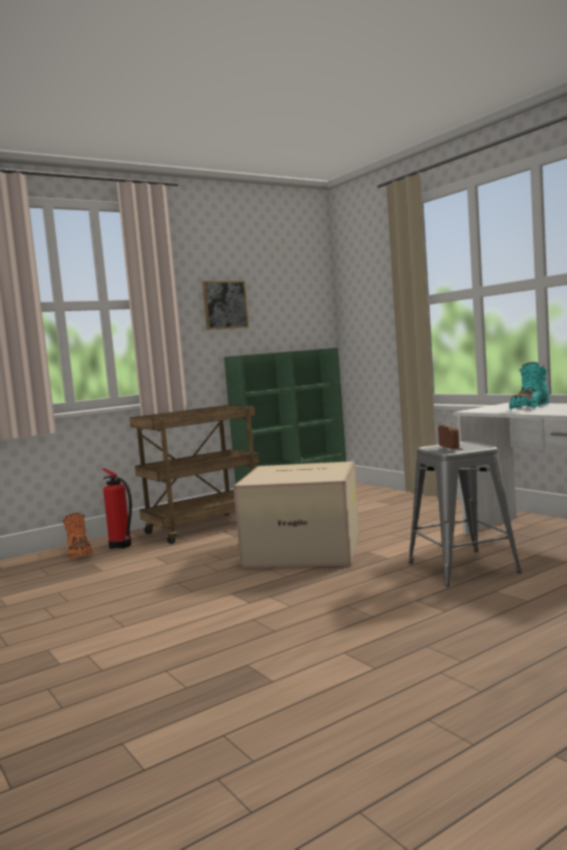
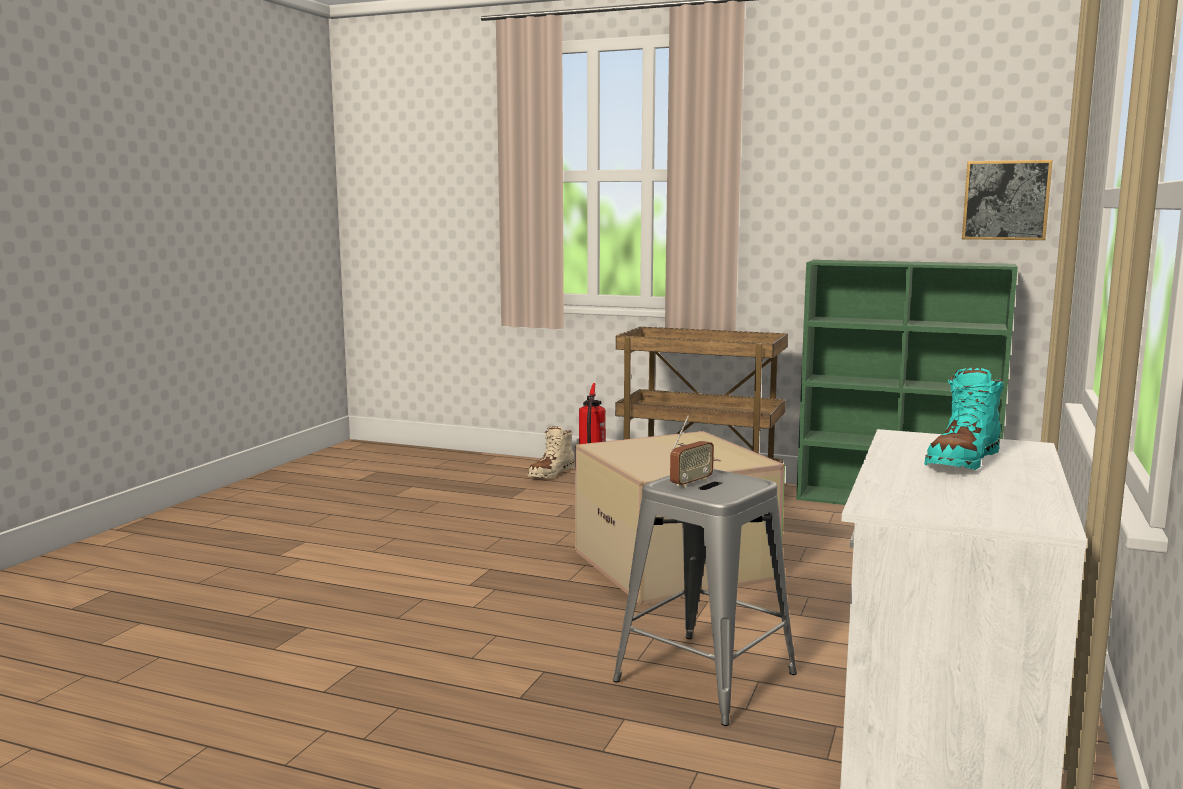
camera: 55 degrees right, 5 degrees up
(79, 553) = (551, 474): orange boot -> beige boot
(225, 305) = (832, 178): picture -> picture (1005, 200)
(529, 407) = (962, 461): turquoise boot -> turquoise boot turned 60 degrees counterclockwise

